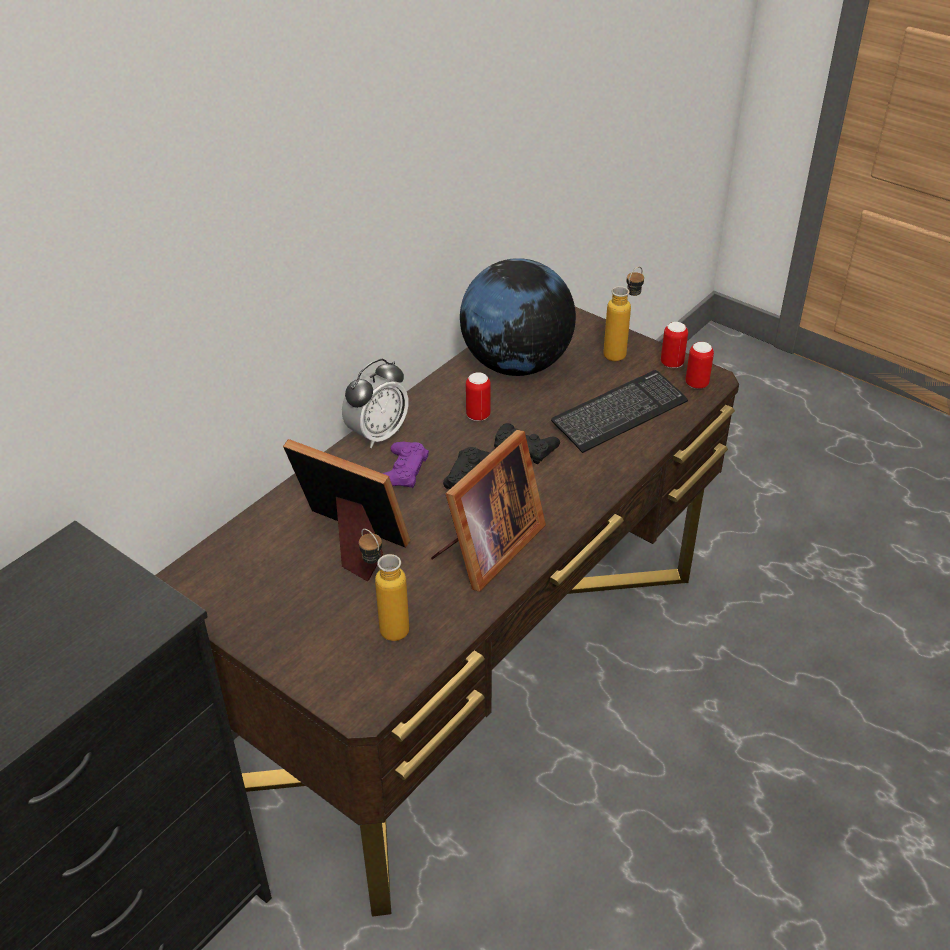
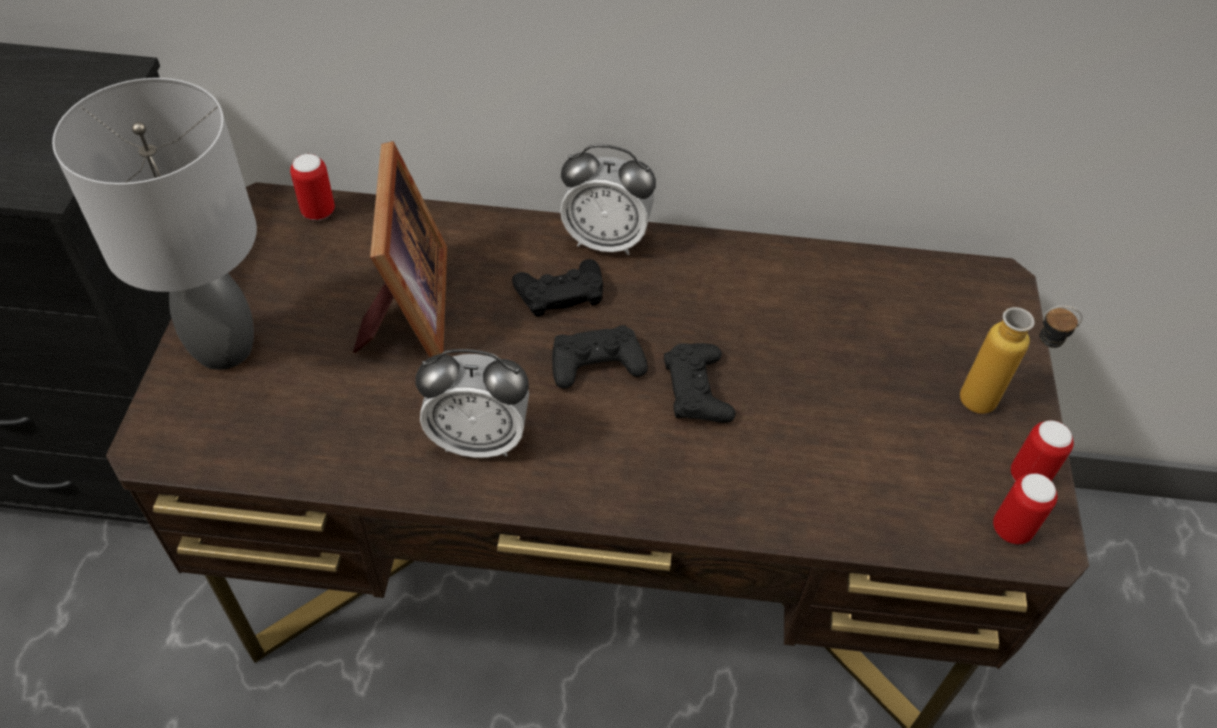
camera: 55 degrees right, 10 degrees up
(304, 644) = (226, 347): none -> grey table lamp
(386, 624) = (295, 403): bottle -> none
(402, 471) = (560, 292): purple game controller -> black game controller
(478, 415) = (719, 314): can -> can (318, 212)
(486, 550) = (478, 439): picture frame -> alarm clock
(516, 364) = (854, 304): globe -> none
(619, 413) = (857, 462): keyboard -> none

